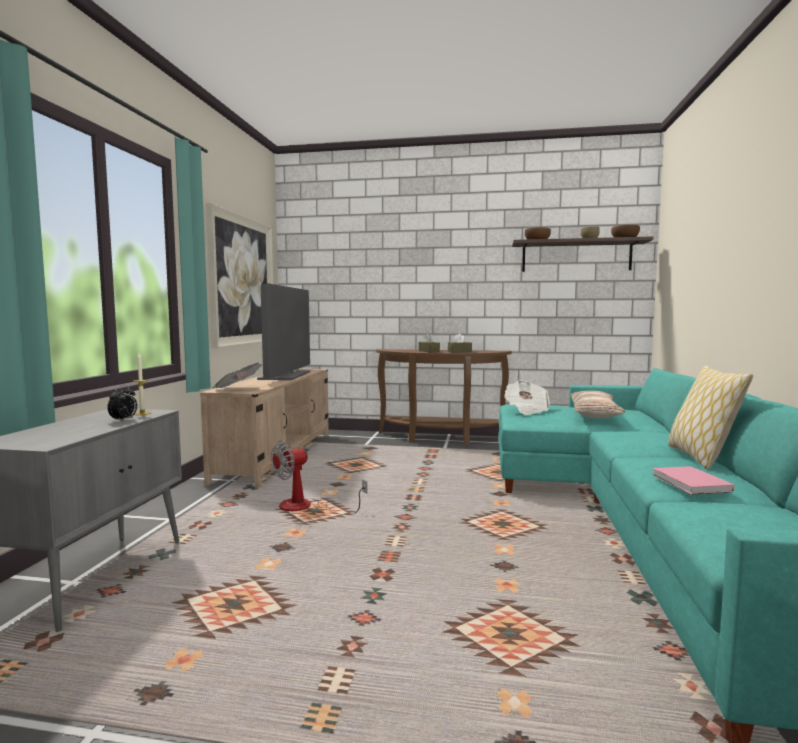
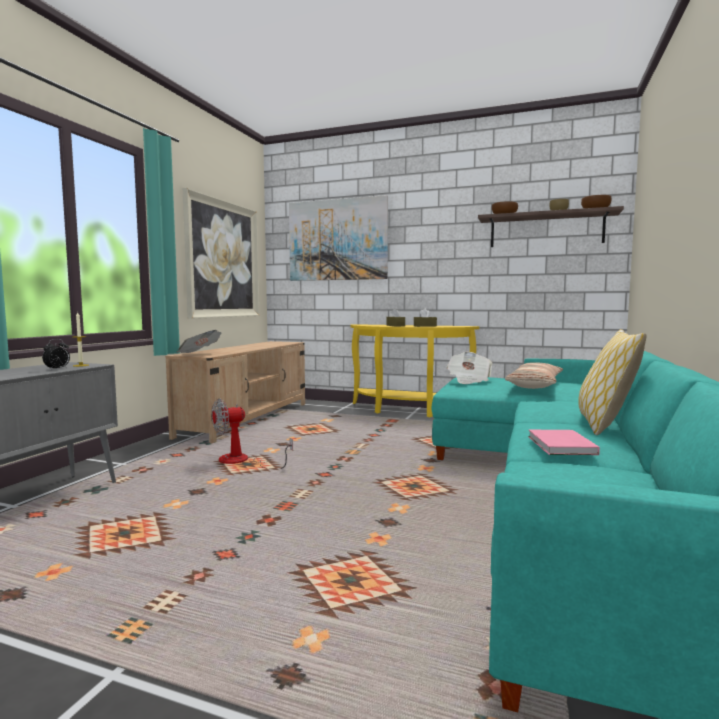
camera: 10 degrees right, 0 degrees up
(285, 375) = (258, 346): television -> none
(360, 260) = (337, 240): none -> picture
(440, 438) = (407, 411): brown console table -> yellow console table

